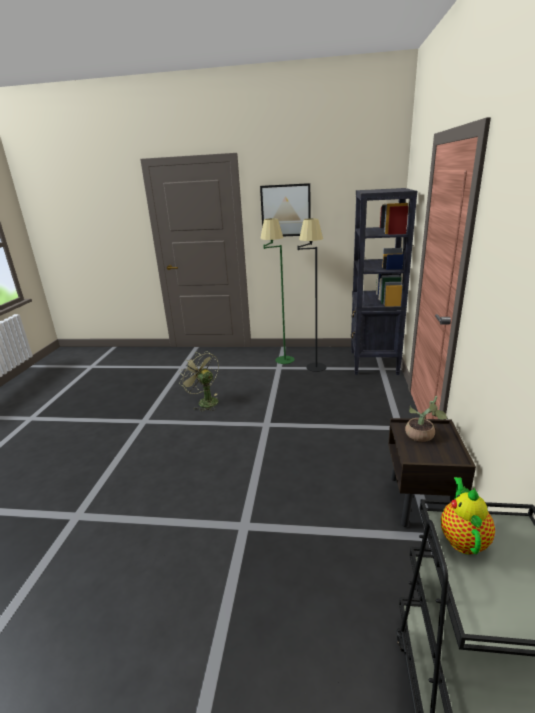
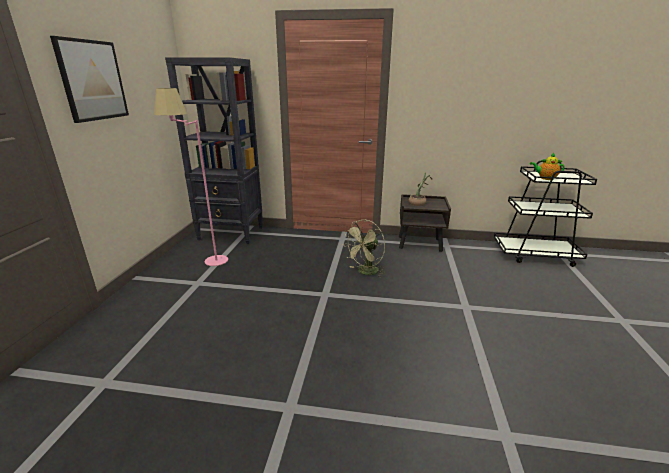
camera: 90 degrees left, 0 degrees up
(204, 401) = (256, 342): green fan -> green fan (365, 272)
(280, 357) = (166, 281): green floor lamp -> none
(313, 363) = (205, 261): black floor lamp -> pink floor lamp

